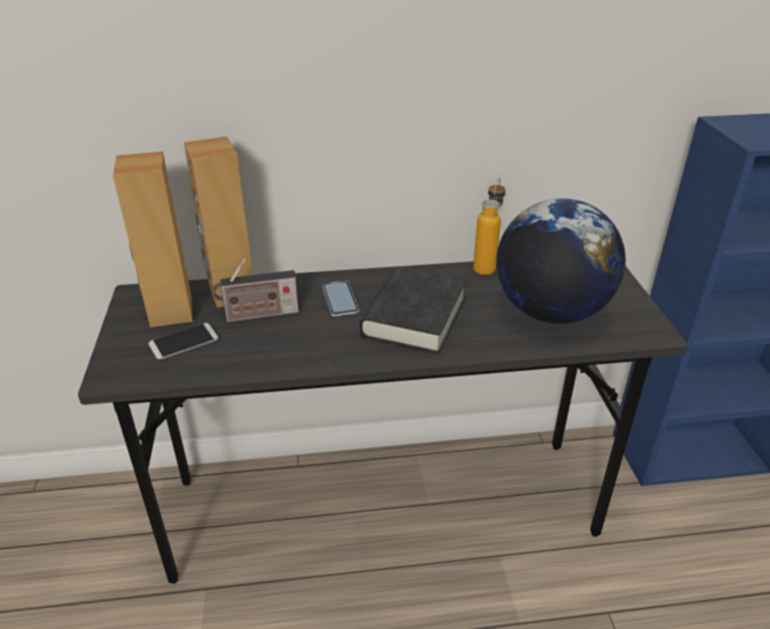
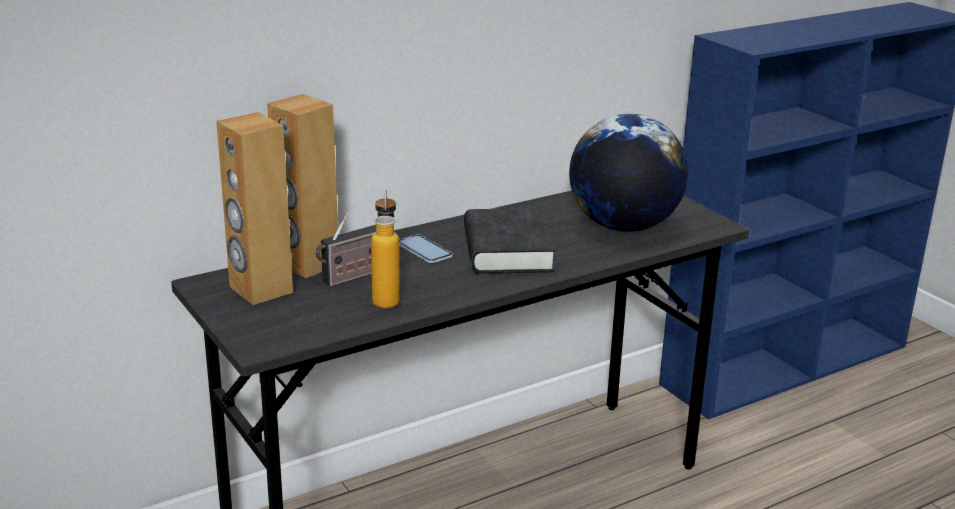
camera: 25 degrees left, 10 degrees down
(183, 342) = (303, 308): phone -> none
(486, 265) = (537, 202): bottle -> bottle (386, 297)

